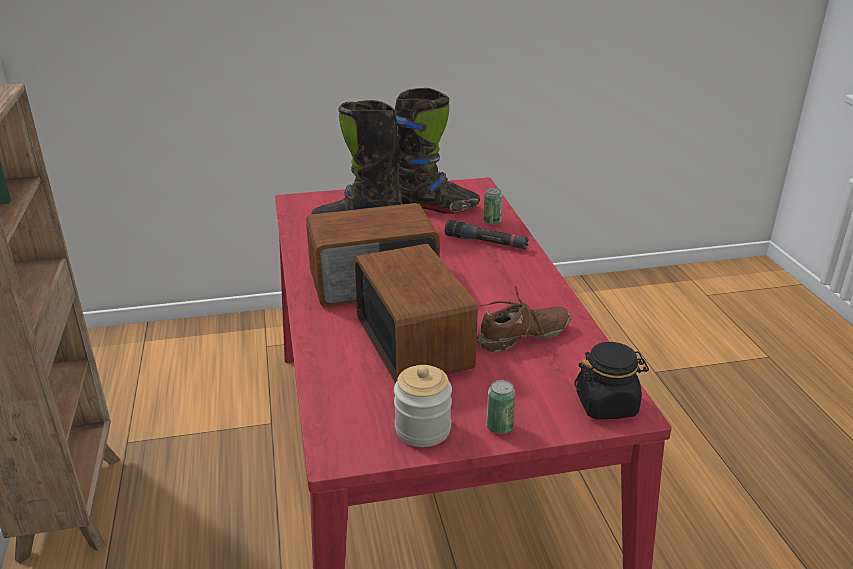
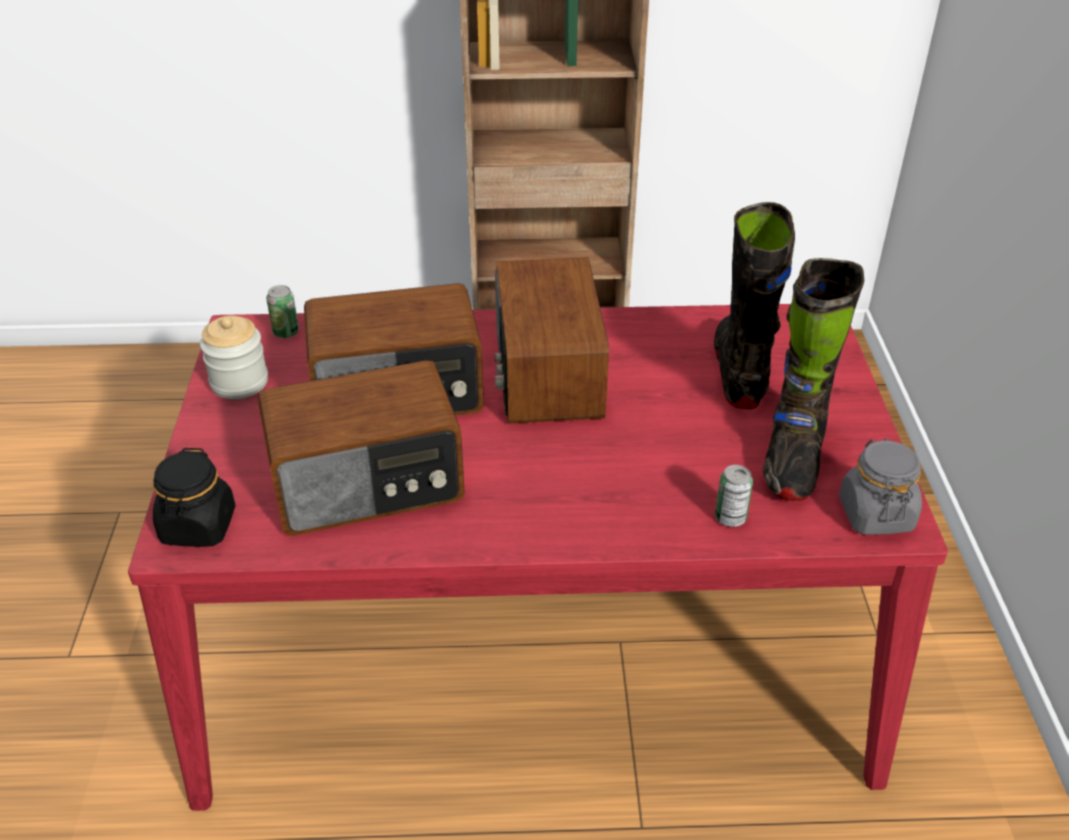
camera: 100 degrees right, 10 degrees up
(471, 190) = (875, 514): none -> grey jar
(486, 242) = (650, 496): black flashlight -> none
(499, 427) = (212, 434): can -> can (286, 332)
(523, 337) = (368, 485): brown shoe -> radio

